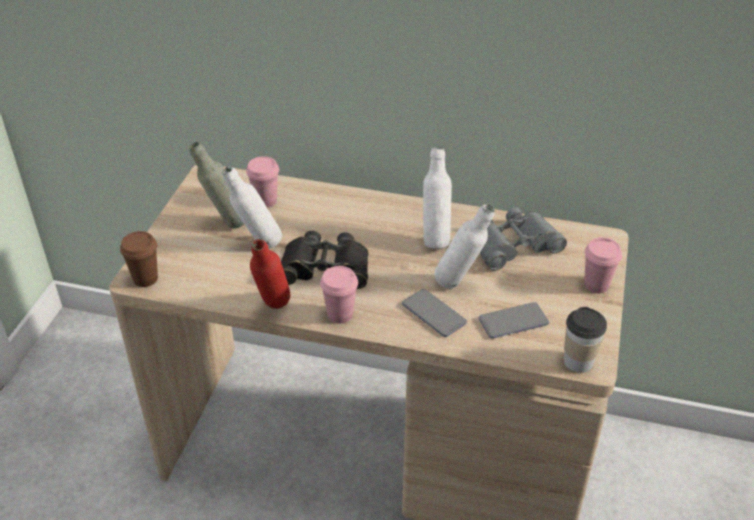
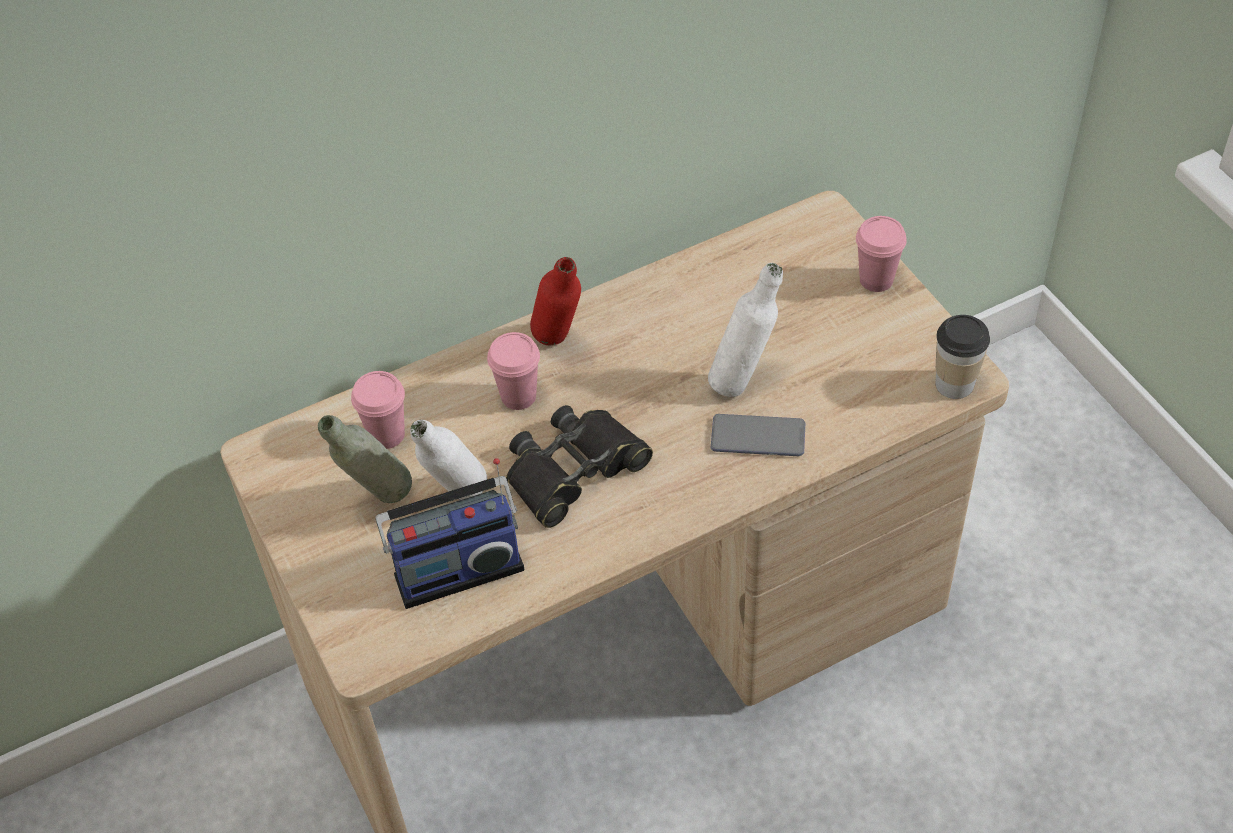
camera: 40 degrees left, 10 degrees up
(145, 279) = (375, 648): brown cup -> none
(221, 272) = (457, 568): none -> radio
(273, 311) = (583, 568): red bottle -> red bottle (560, 346)
(340, 314) = (662, 514): pink cup -> pink cup (518, 396)
(435, 239) = (650, 342): white bottle -> none
(513, 321) = (845, 385): phone -> none
(514, 245) = (742, 289): grey binoculars -> none

